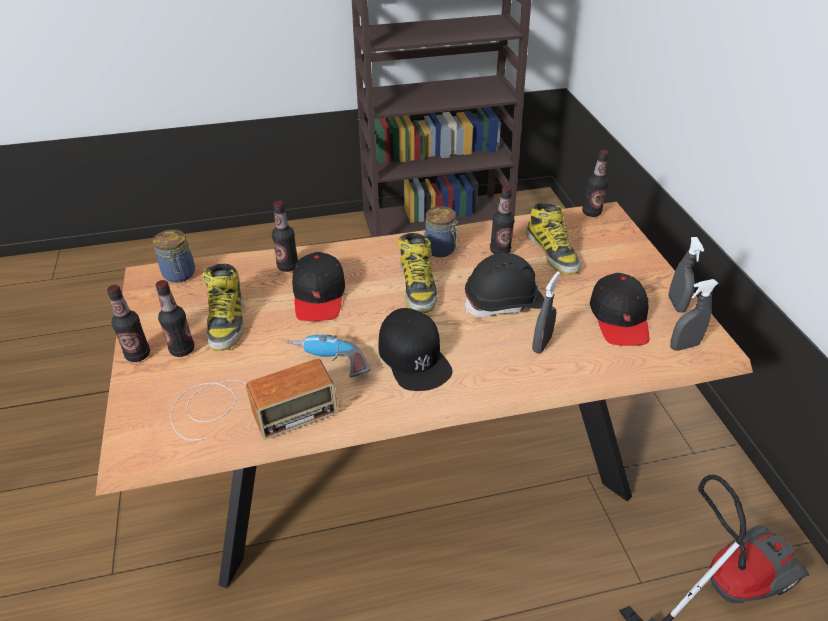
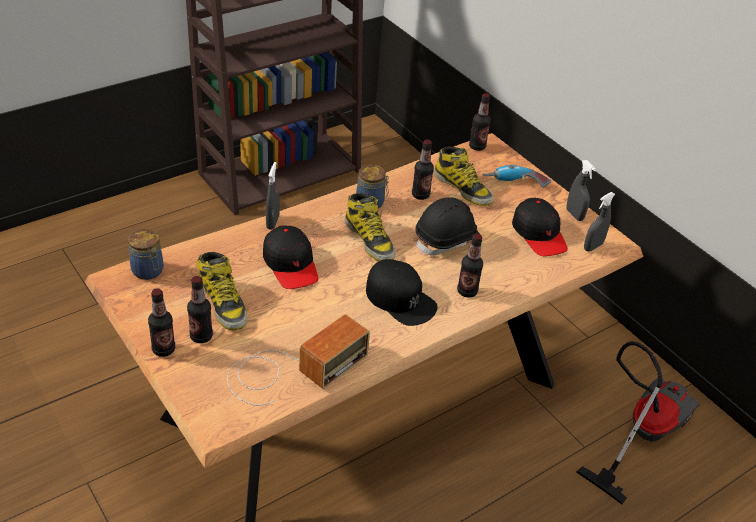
camera: 25 degrees left, 0 degrees up
(288, 266) = (245, 244): bottle -> bottle (467, 291)
(328, 362) = (334, 319): power drill -> power drill (515, 184)
(541, 344) = (492, 267): grey spray bottle -> grey spray bottle (272, 222)

